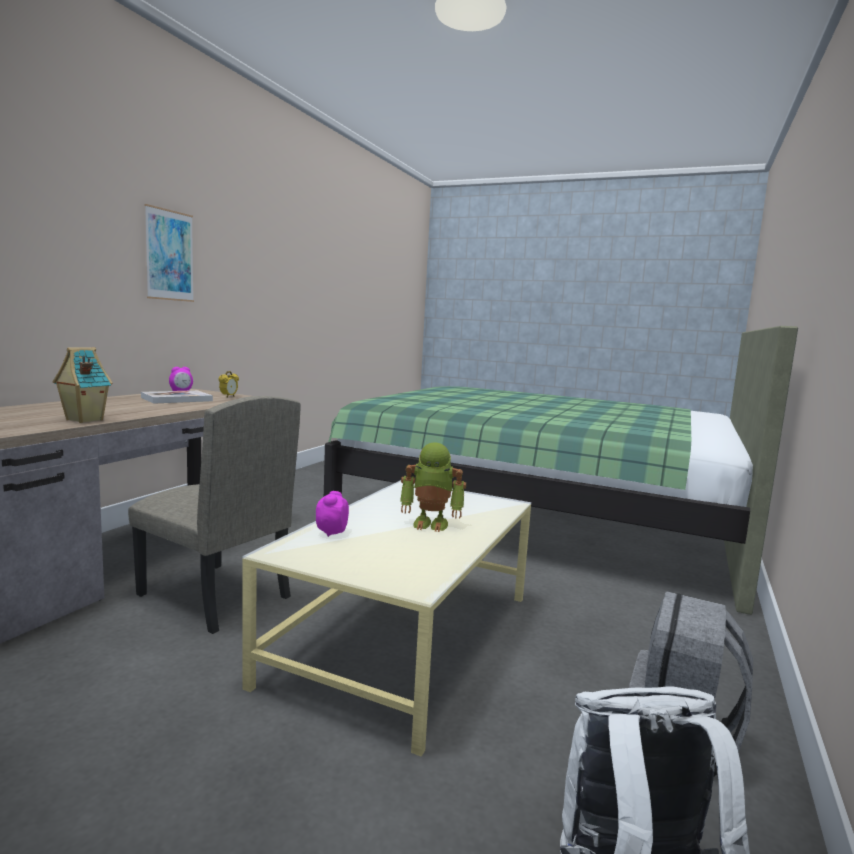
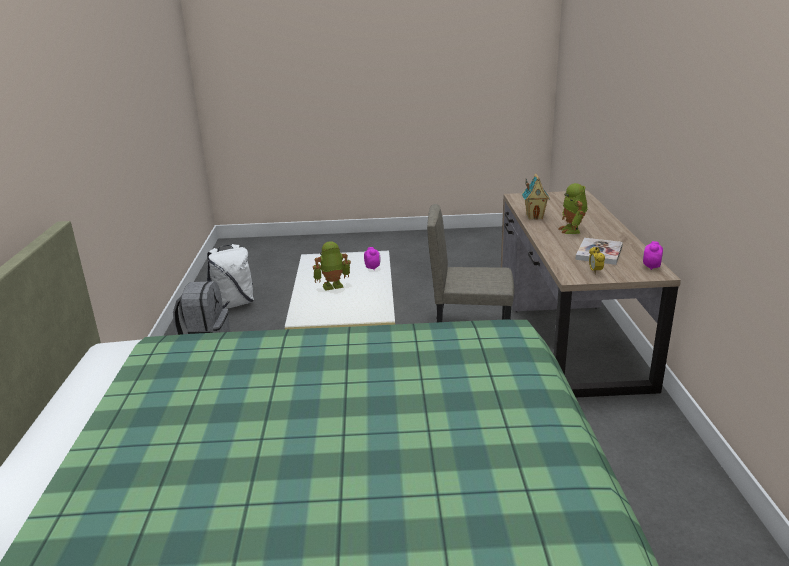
camera: 155 degrees right, 15 degrees up
(116, 408) = (572, 230): none -> toy robot
(169, 255) = (701, 131): picture -> none

